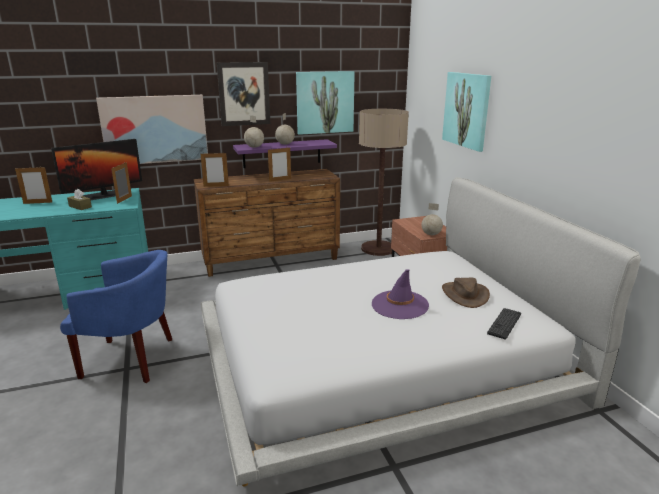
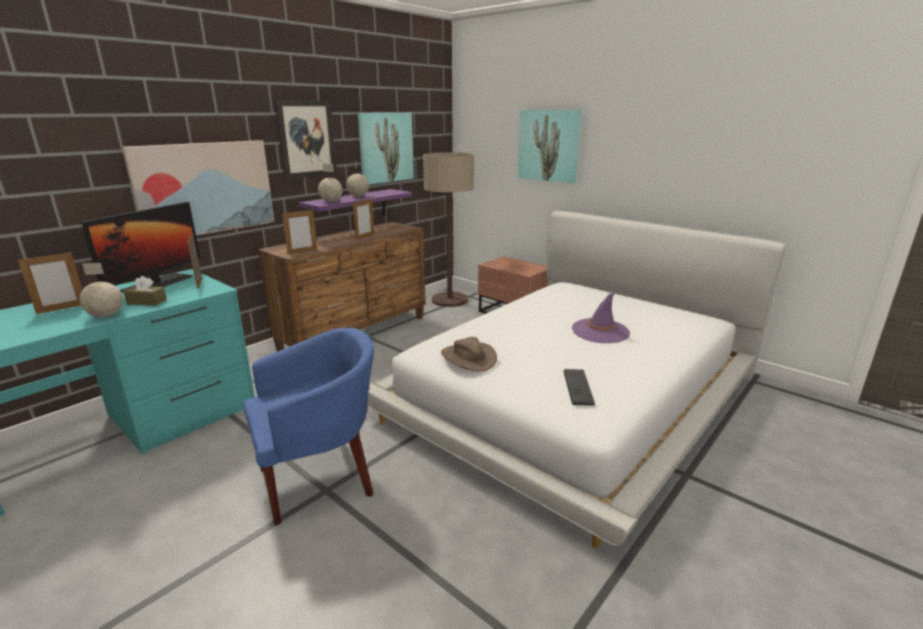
camera: 30 degrees left, 0 degrees up
(431, 234) = (531, 271): globe -> globe (106, 316)
(464, 294) = (632, 311): brown hat -> brown hat (468, 358)
(504, 324) = (690, 325): keyboard -> keyboard (578, 387)

